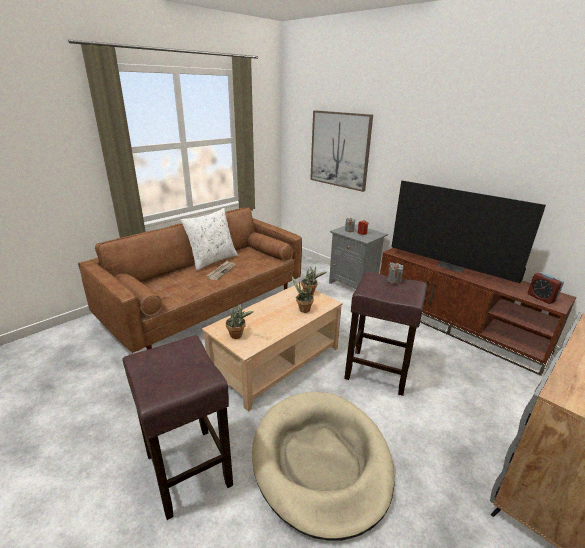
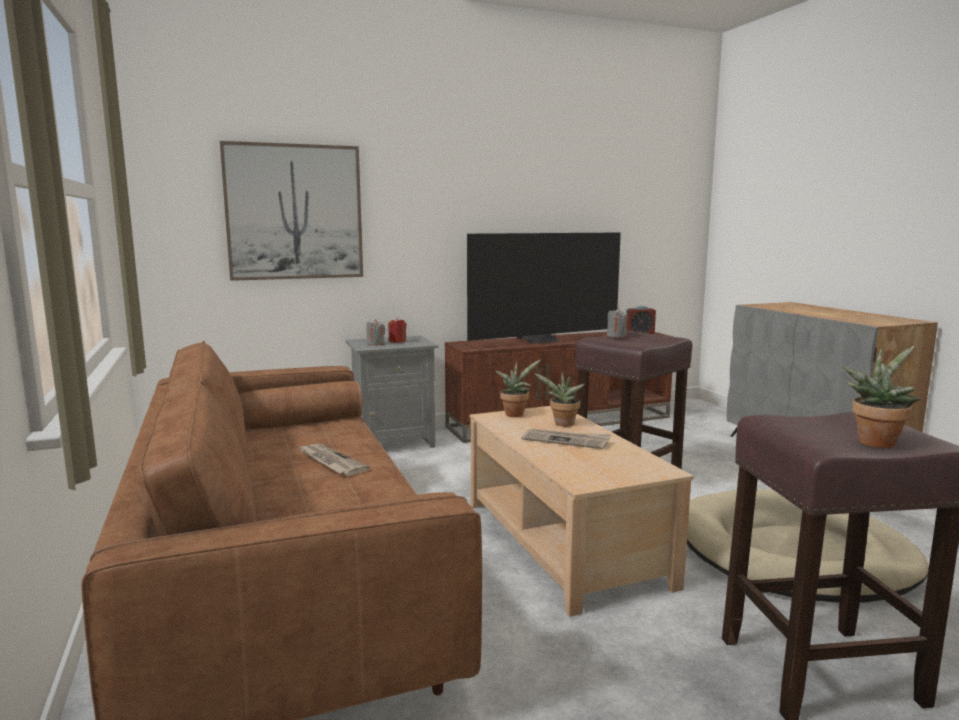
camera: 65 degrees left, 15 degrees down
(212, 260) = (253, 465): white pillow -> none
(238, 335) = (617, 470): potted plant -> potted plant (876, 441)
(275, 315) = (566, 440): none -> newspaper

